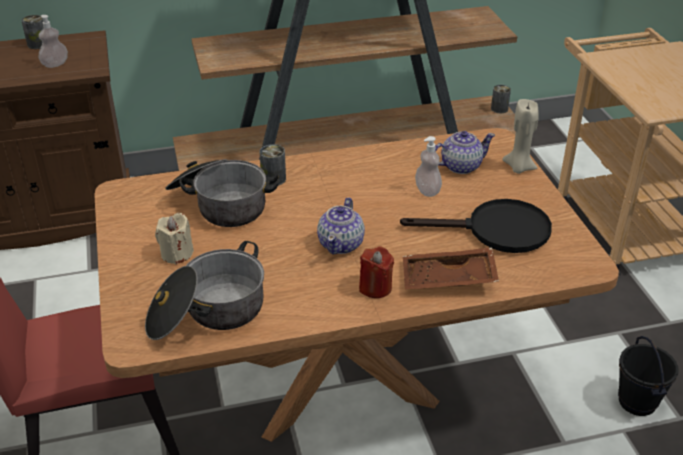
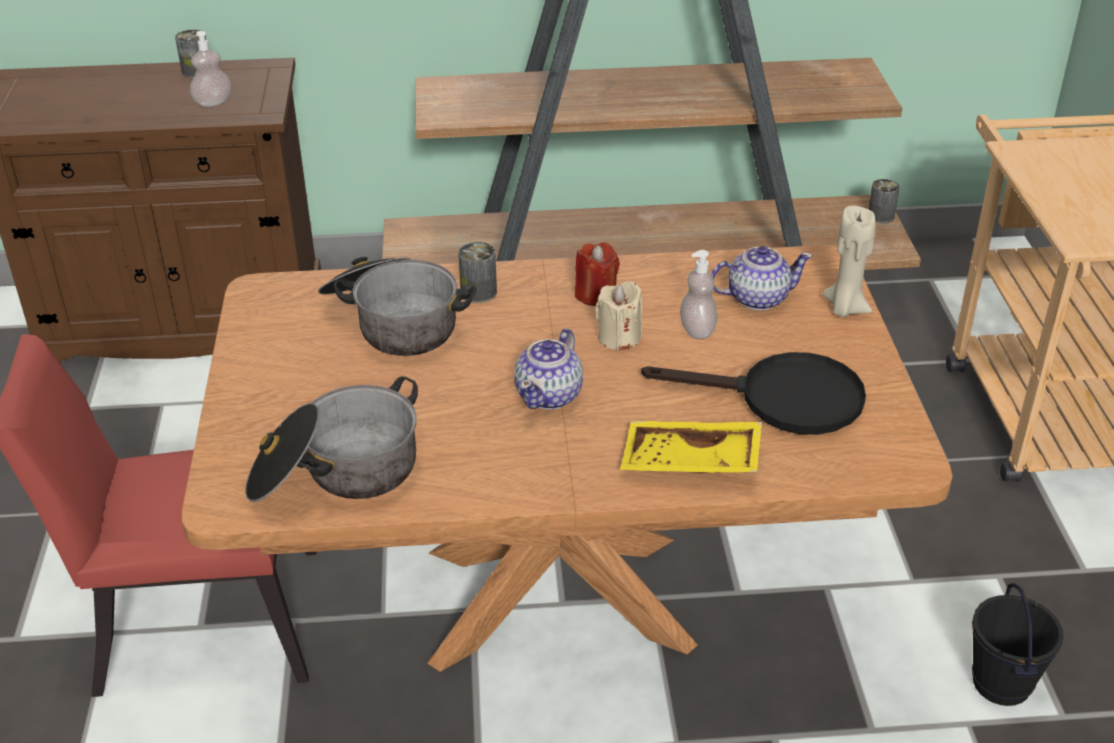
camera: 10 degrees right, 0 degrees up
(176, 254) = (315, 386): beige candle -> beige candle (619, 338)
(375, 287) = (581, 463): red candle -> red candle (596, 295)
(448, 280) = (690, 463): brown tray -> yellow tray

